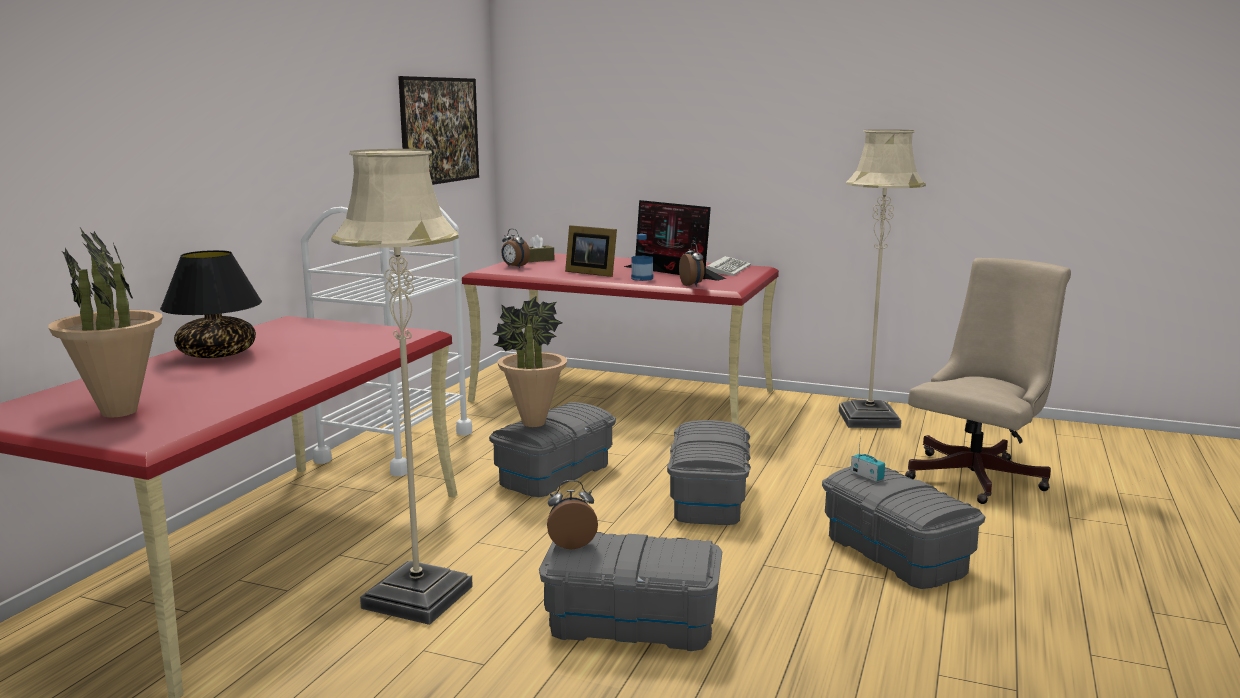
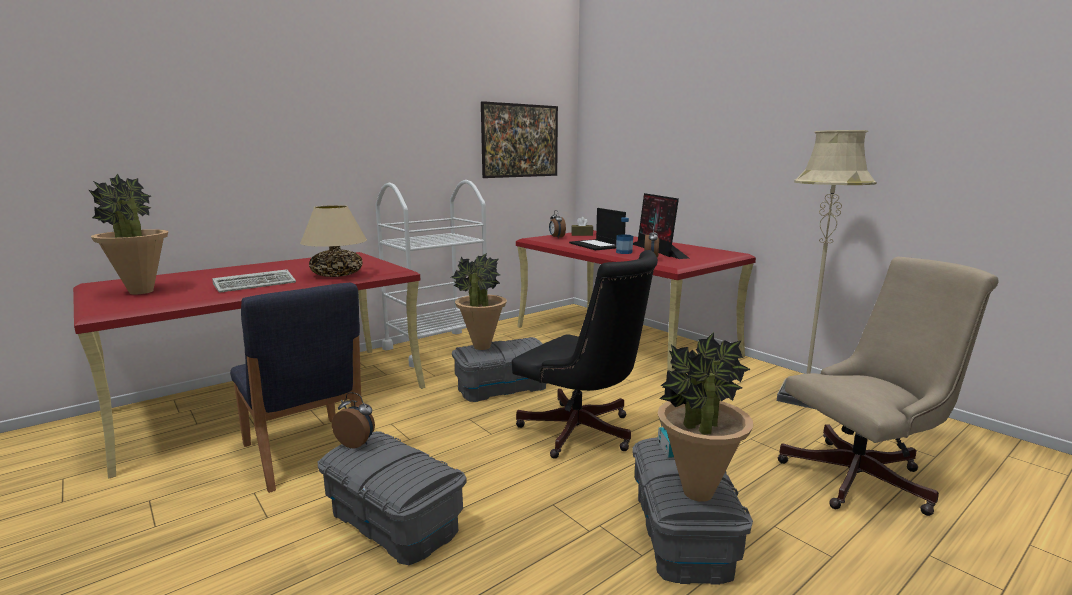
camera: 30 degrees right, 0 degrees up
(218, 354) = (270, 268): black table lamp -> none
(355, 349) = (337, 274): none -> beige table lamp
(417, 597) = (305, 452): beige floor lamp -> blue chair
(591, 273) = (597, 245): picture frame -> laptop
(709, 499) = (583, 434): grey storage box -> black office chair
(728, 269) = (706, 252): keyboard -> keyboard (257, 284)
(931, 500) = (697, 493): none -> potted plant

